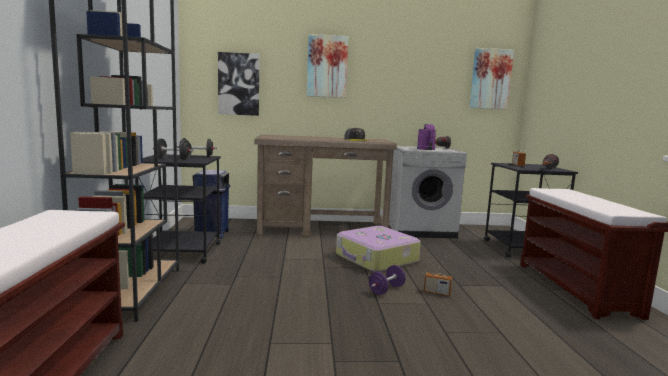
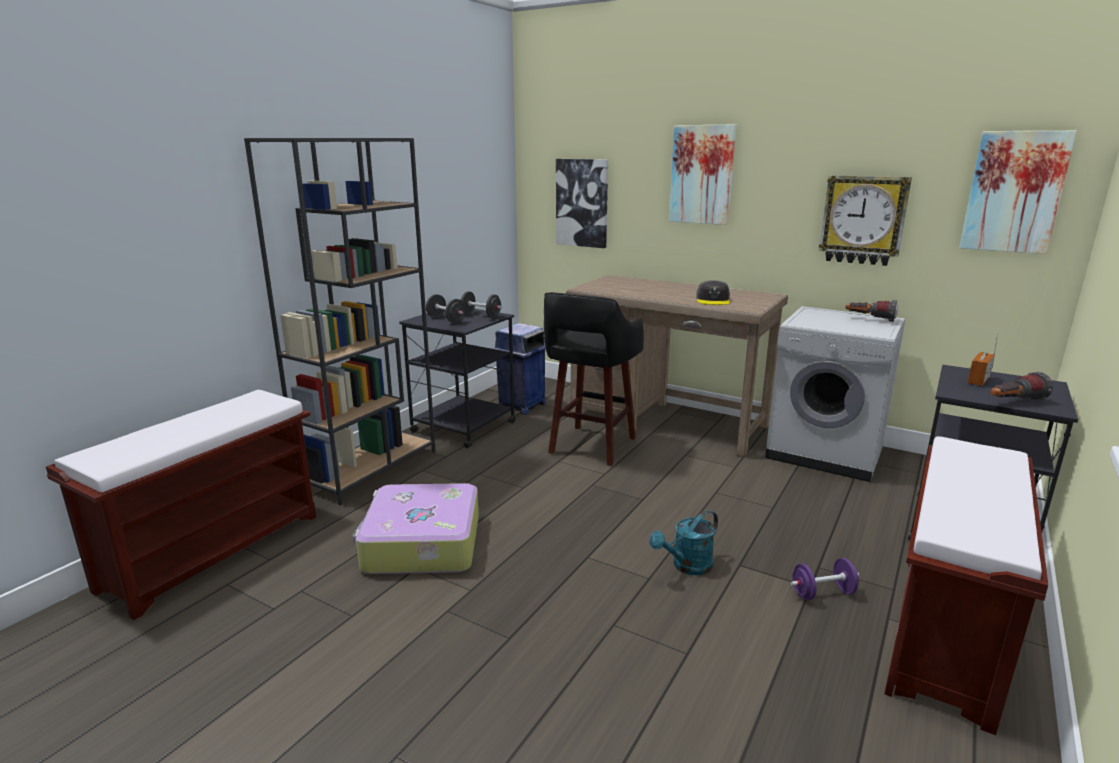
camera: 35 degrees right, 10 degrees up
(294, 248) = (590, 447): none -> black stool
(376, 259) = (677, 490): suitcase -> suitcase (421, 544)
(386, 290) = (623, 542): purple dumbbell -> purple dumbbell (822, 593)
(422, 94) = (863, 220): none -> wall clock
(426, 149) = (832, 325): purple watering can -> none
(437, 292) = (687, 566): radio -> turquoise watering can

